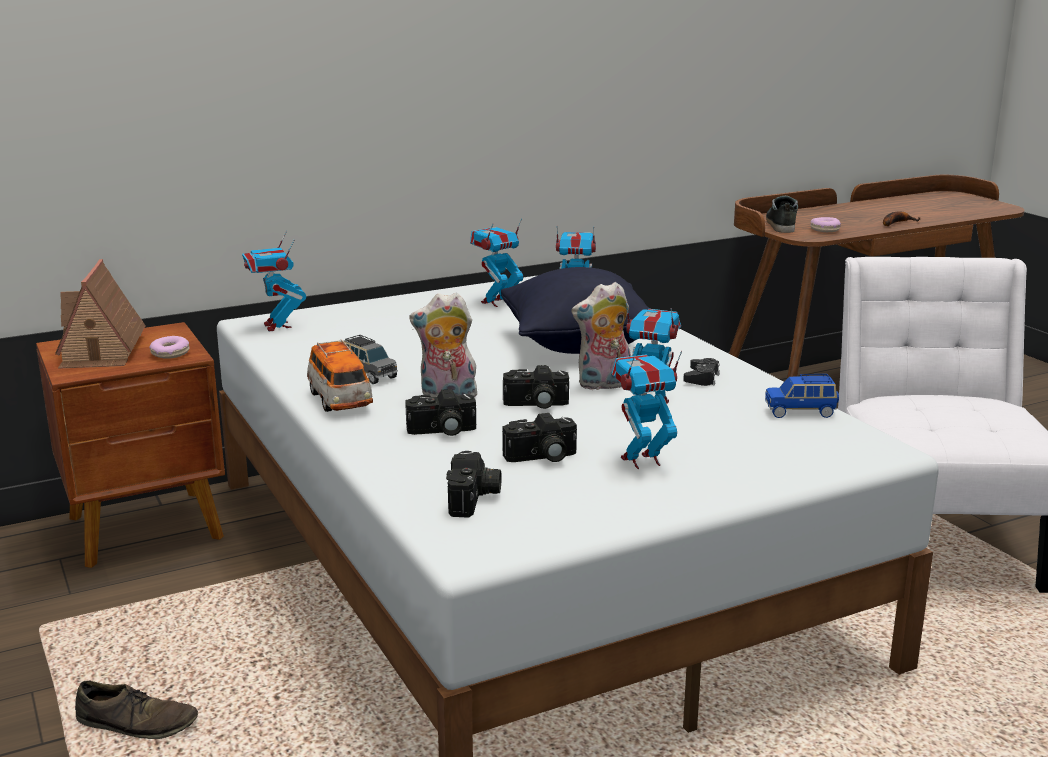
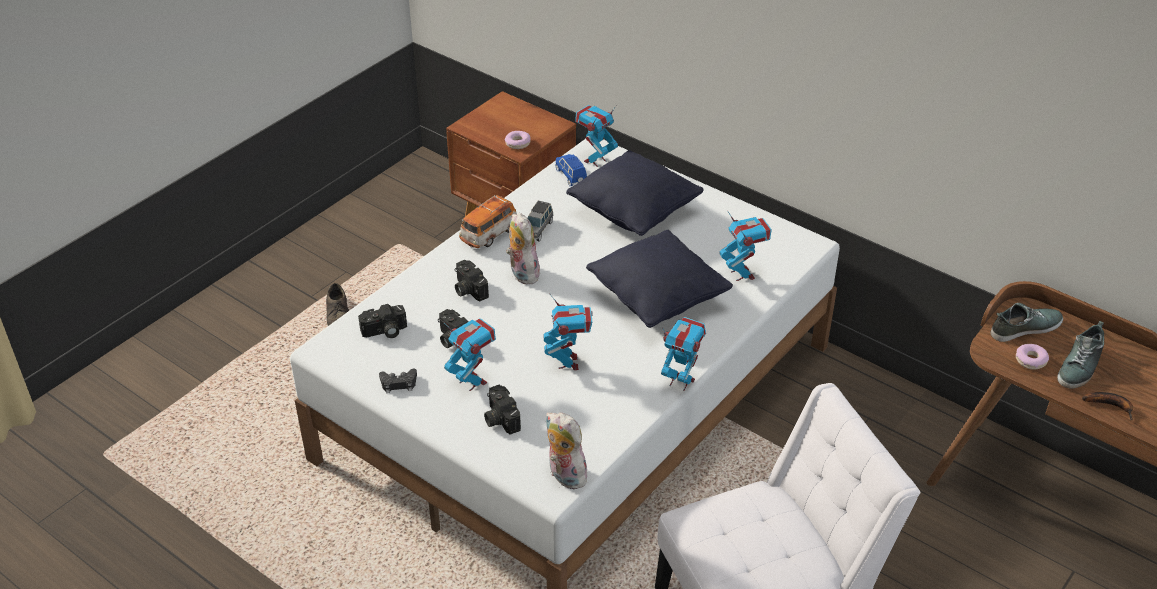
camera: 65 degrees right, 20 degrees up
(101, 350) = (505, 118): toy house -> none
(408, 328) = (634, 213): none -> black pillow
(496, 302) = (722, 233): toy robot -> toy robot (680, 381)
(536, 404) = (533, 313): camera -> camera (499, 418)
(603, 385) = (587, 332): plush toy -> plush toy (564, 475)
(702, 378) = (634, 375): black game controller -> black game controller (398, 383)
(800, 412) = (599, 437): blue toy car -> blue toy car (571, 176)
(842, 221) = (1080, 366): none -> shoe

